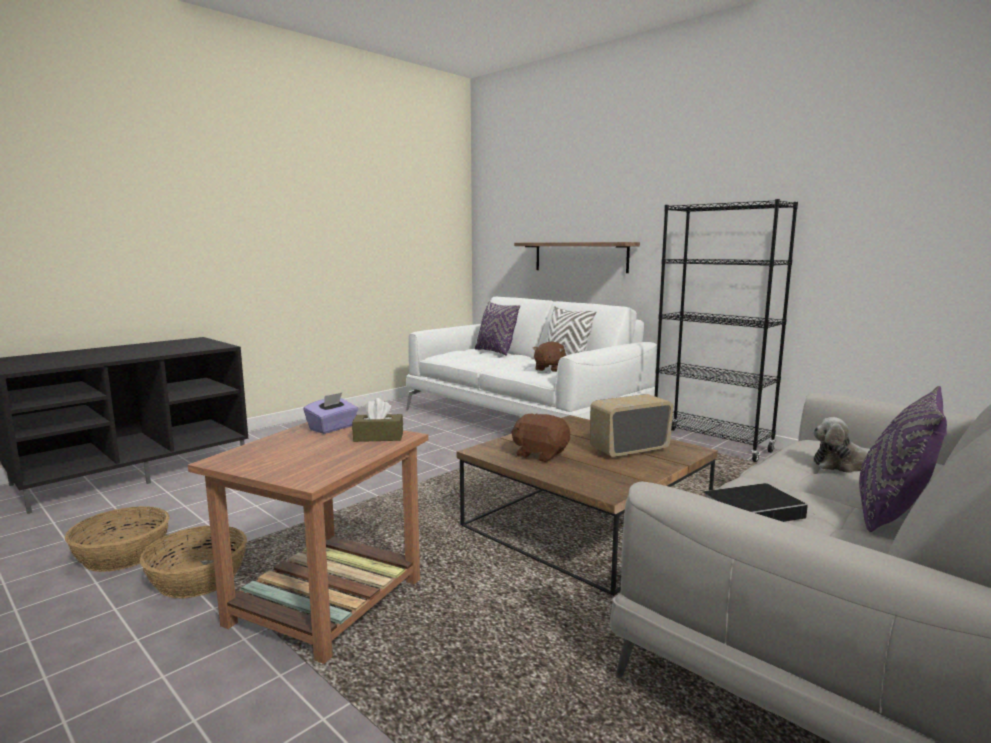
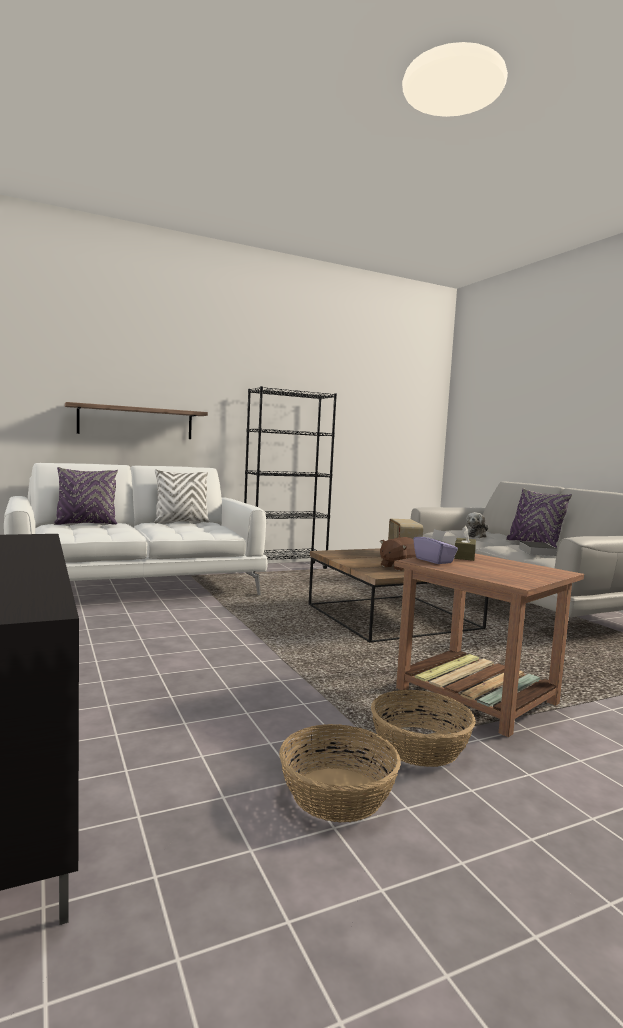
camera: 70 degrees left, 5 degrees down
(549, 369) = (198, 527): brown plush toy -> none

